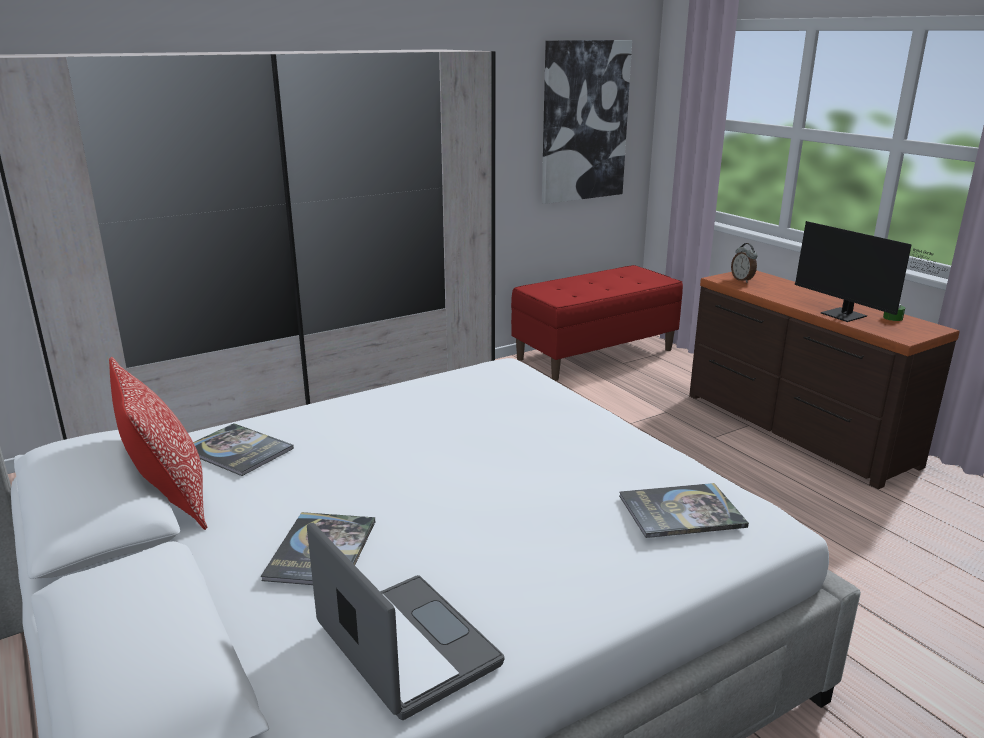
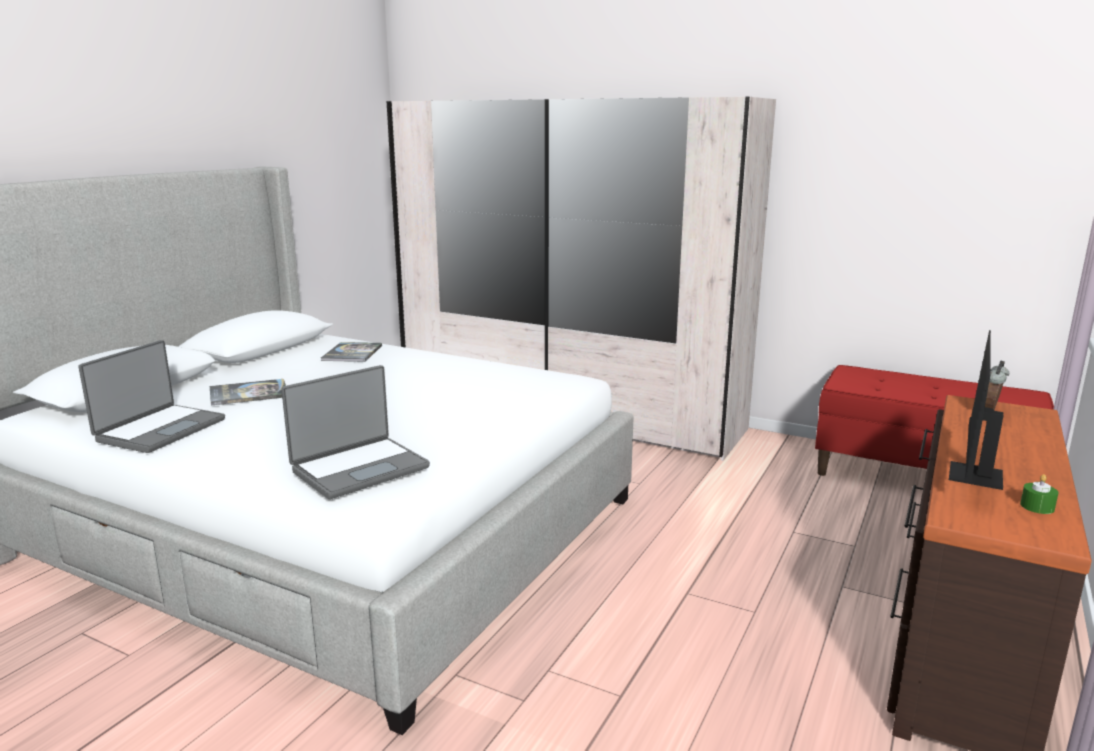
camera: 60 degrees right, 5 degrees down
(169, 499) = (286, 356): pillow -> none
(584, 121) = (978, 189): picture -> none
(681, 512) = (359, 468): book -> laptop

